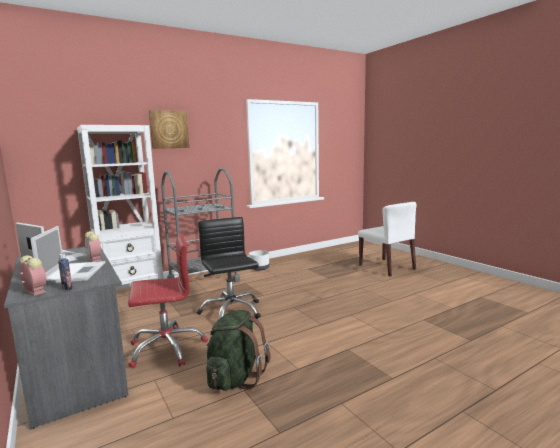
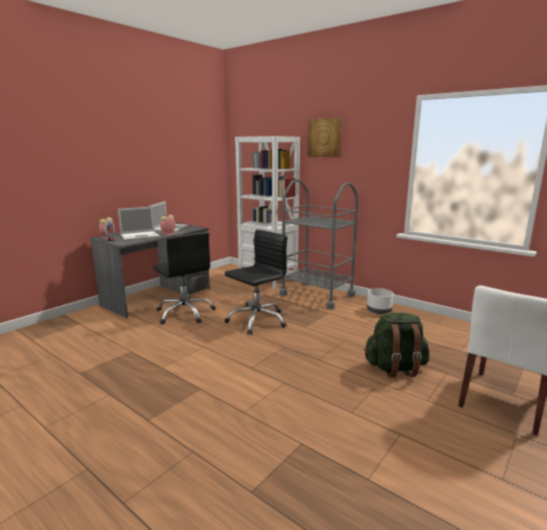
camera: 70 degrees right, 5 degrees up
(167, 348) = (185, 313): red office chair -> black office chair
(235, 378) = (146, 345): green backpack -> green backpack (395, 368)

